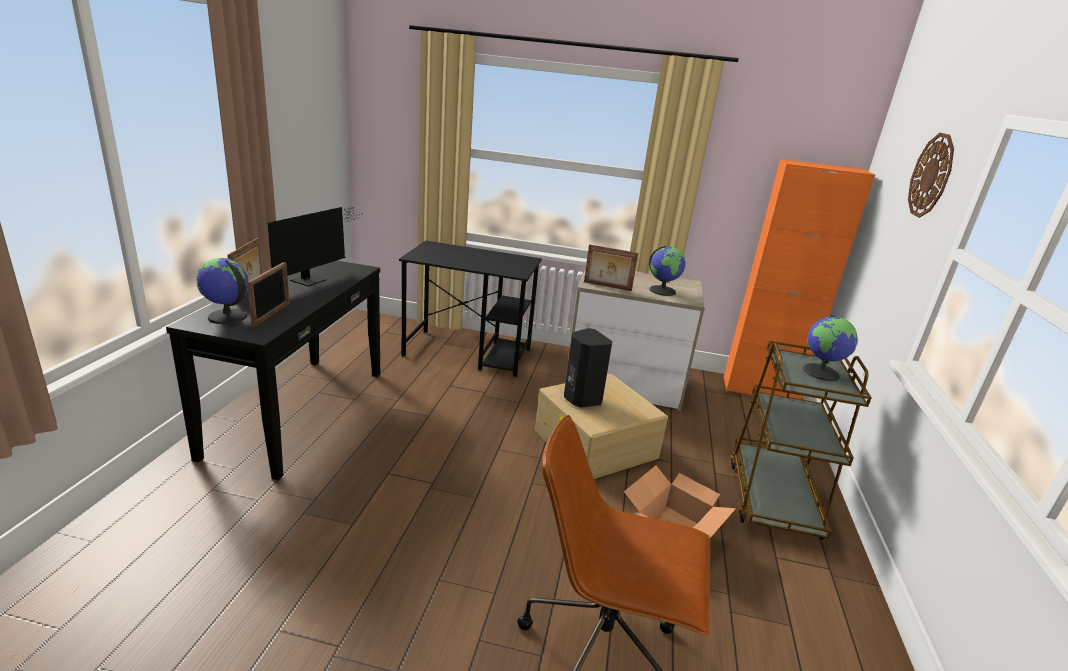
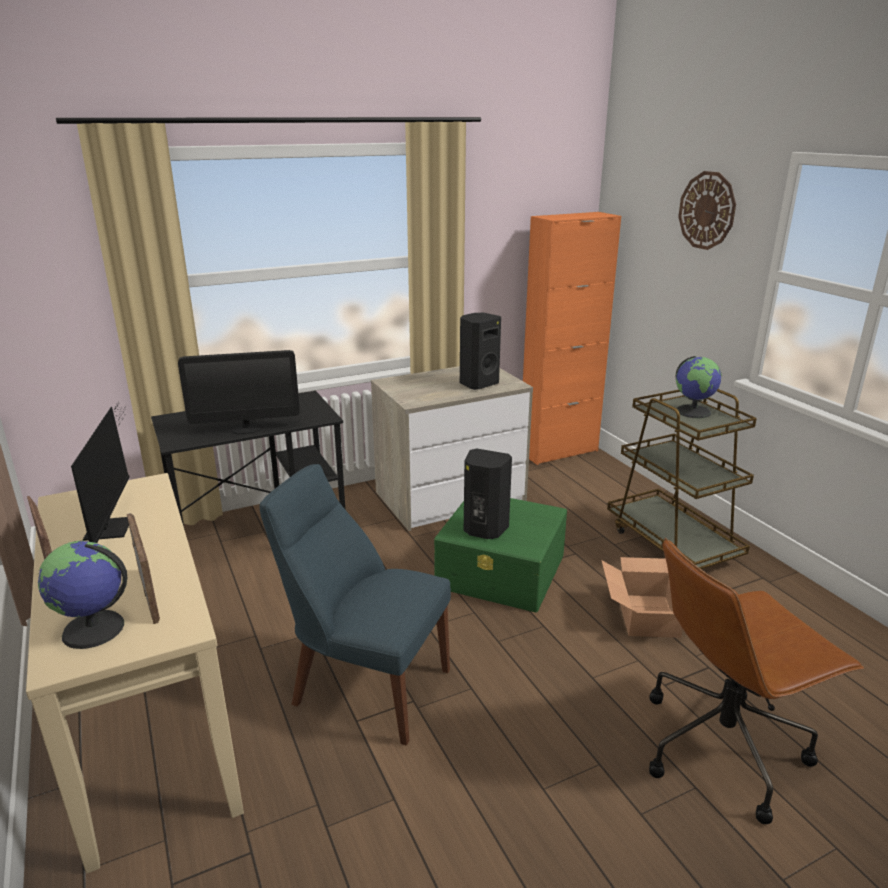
camera: 35 degrees left, 0 degrees up
(298, 411) = (148, 719): black console table -> beige console table
(418, 458) = (365, 685): none -> blue chair
(462, 263) = (246, 428): none -> monitor
(596, 444) = (502, 571): beige storage box -> green storage box
(607, 286) = (429, 398): picture frame -> none
(662, 290) = (478, 383): globe -> black speaker

